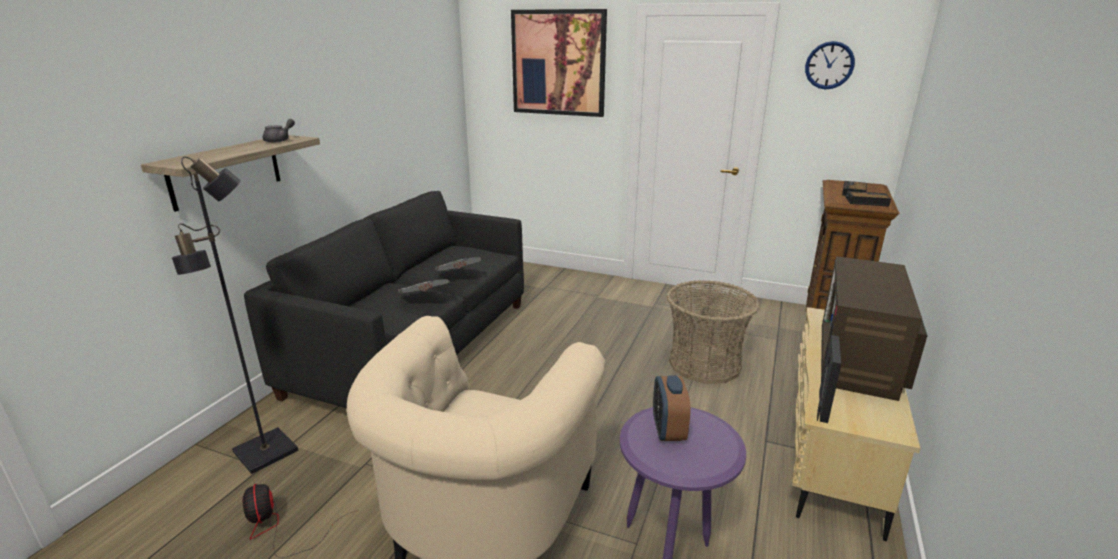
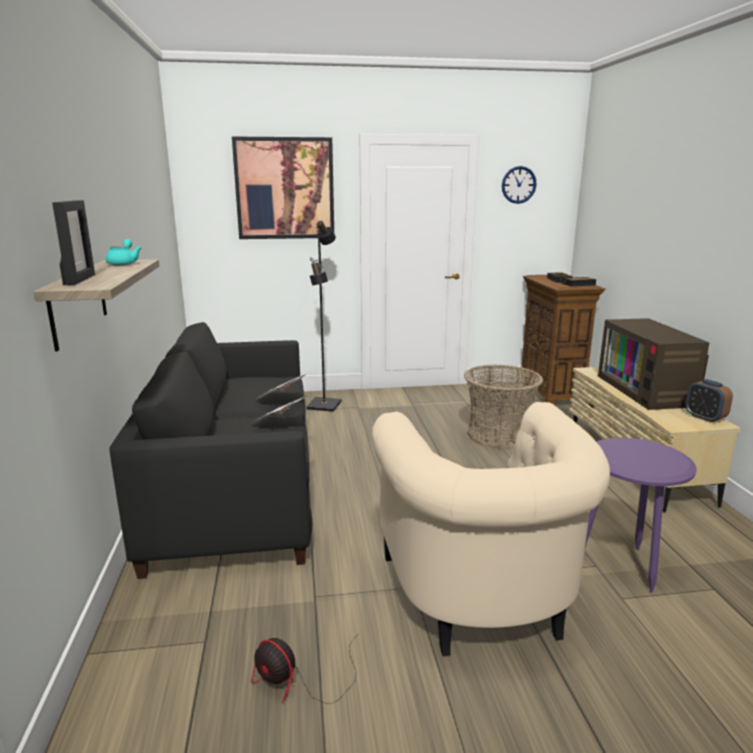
camera: 30 degrees left, 5 degrees down
(265, 451) = (189, 627): black floor lamp -> black floor lamp (324, 405)
(280, 140) = (124, 263): grey teapot -> turquoise teapot
(668, 430) = (625, 453): alarm clock -> alarm clock (704, 417)
(822, 406) = (665, 421): picture frame -> picture frame (79, 279)

